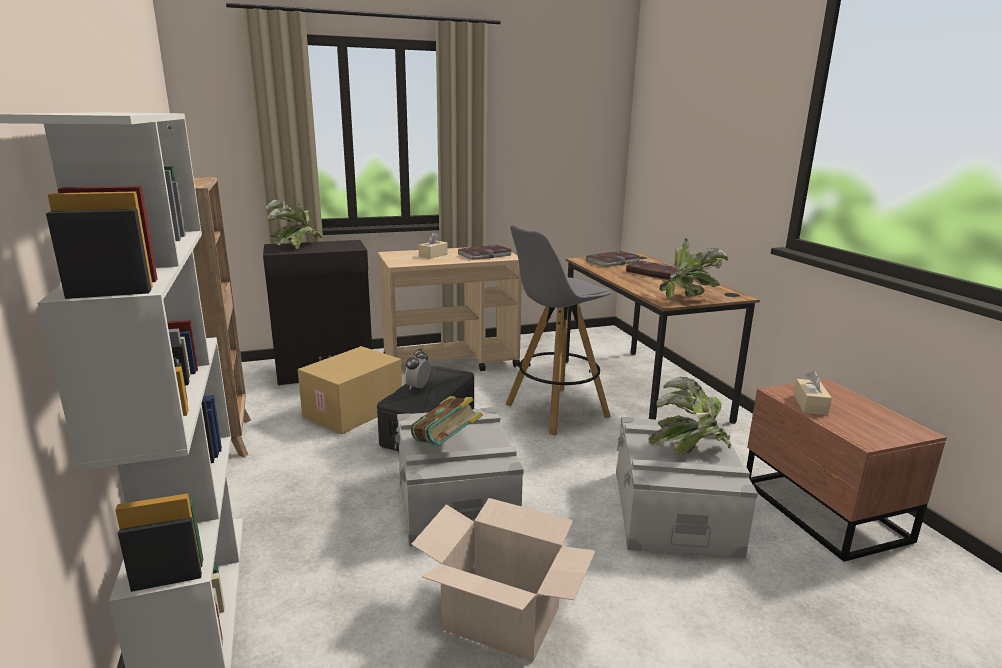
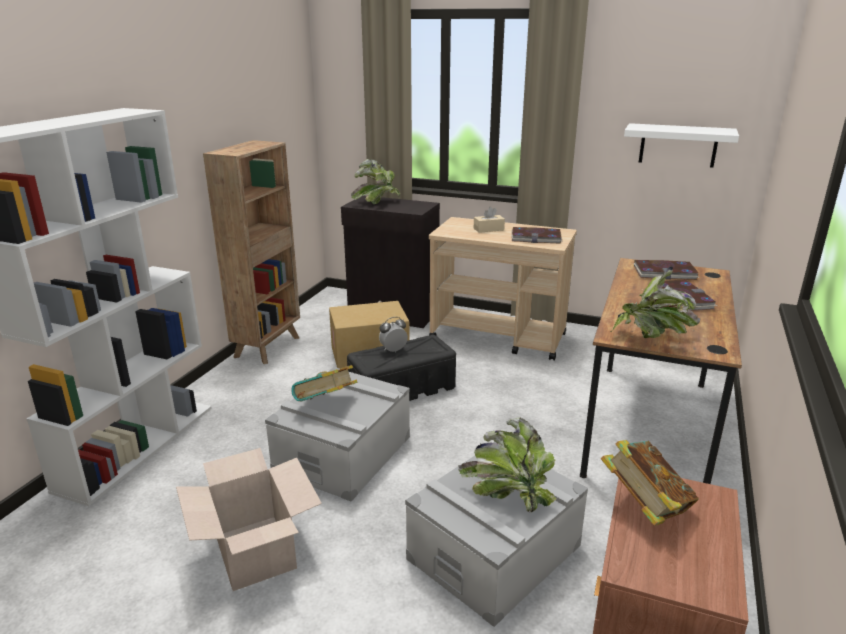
camera: 40 degrees right, 5 degrees up
(555, 411) = (525, 415): grey stool -> none
(563, 163) = (678, 145): none -> white shelf
(810, 405) = (644, 506): beige tissue box -> book

